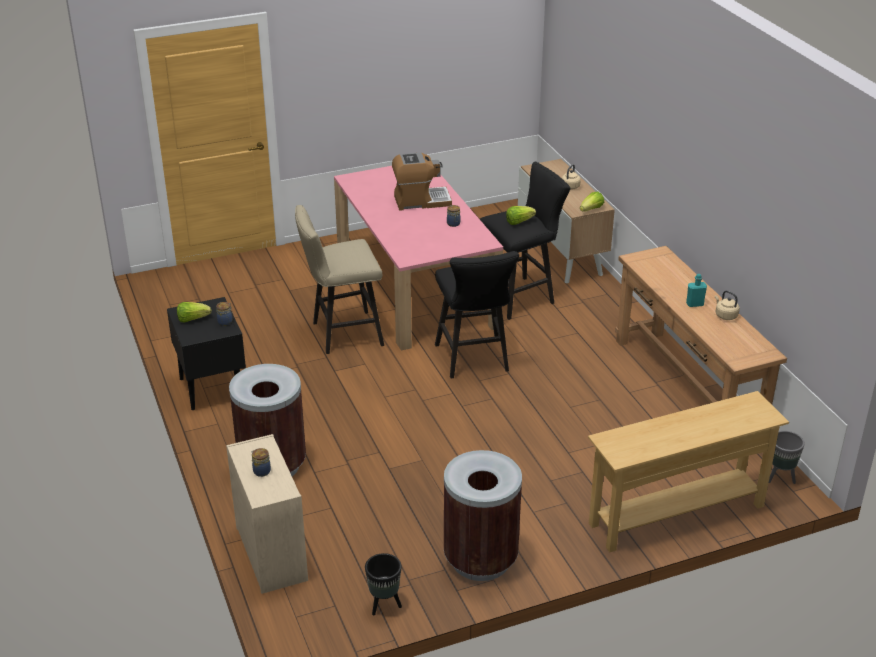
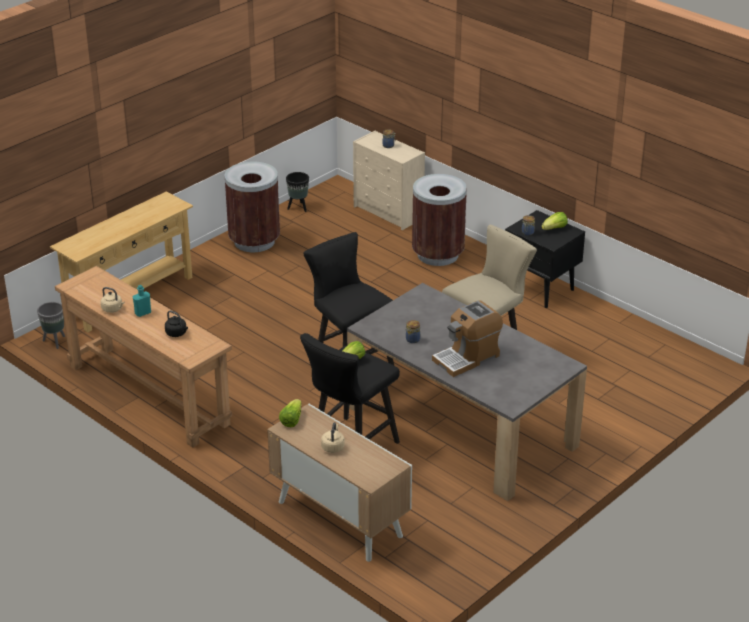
camera: 155 degrees right, 0 degrees up
(415, 288) = (462, 426): pink dining table -> grey dining table
(666, 277) = (177, 333): none -> black kettle

